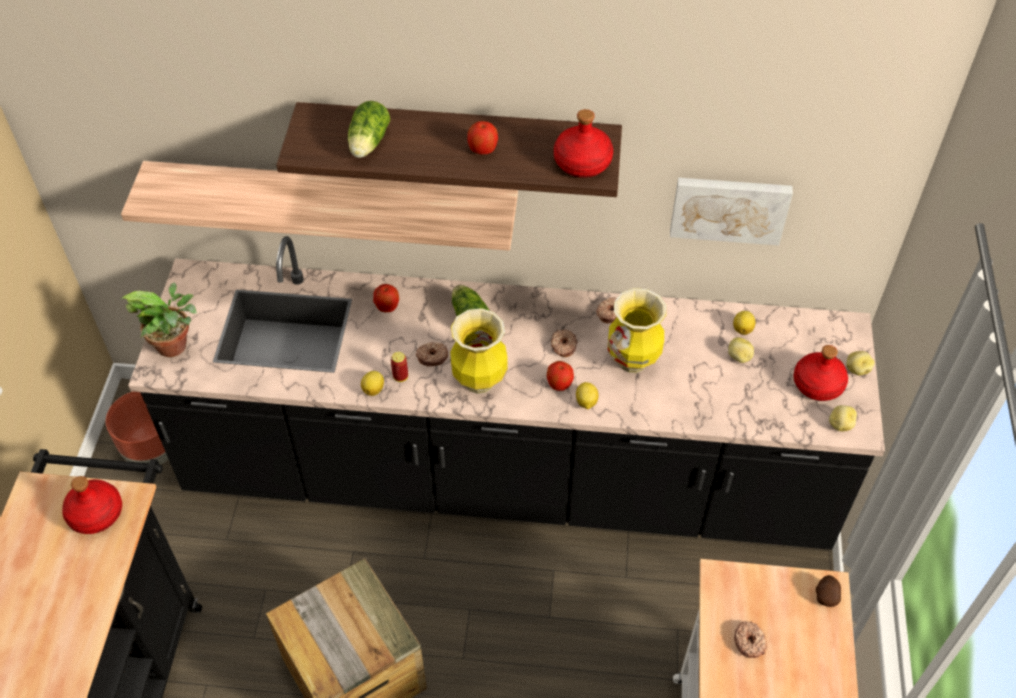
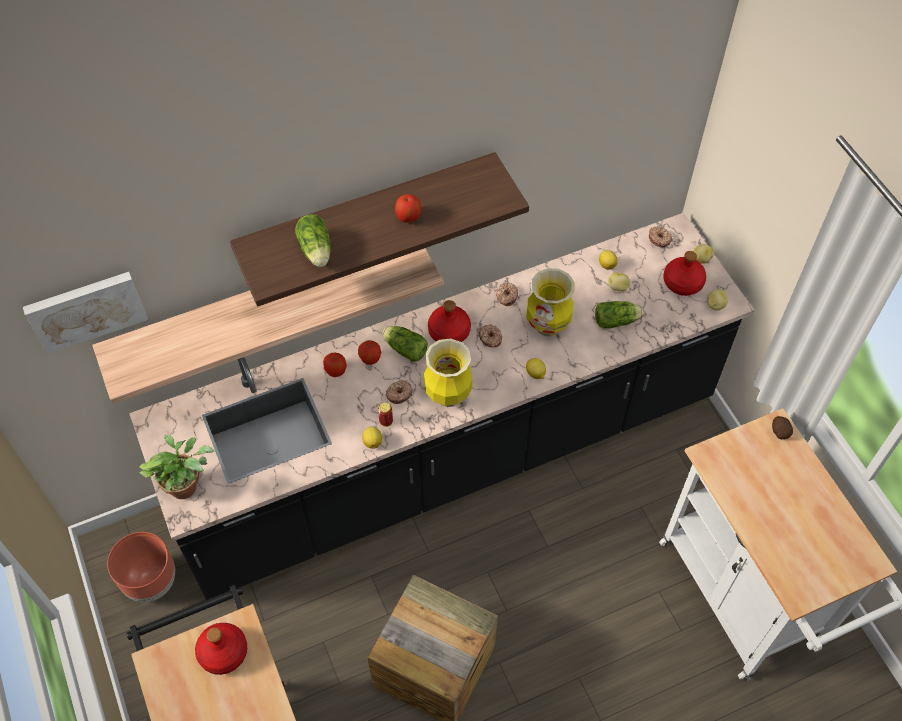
camera: 30 degrees left, 5 degrees up
(559, 384) = (507, 369): apple -> apple (370, 358)
(581, 162) = (488, 195): red bottle -> red bottle (448, 331)
(714, 390) = (617, 321): none -> lettuce
(729, 208) = (577, 179): picture -> picture (86, 309)
(749, 642) = (753, 489): donut -> donut (659, 239)

